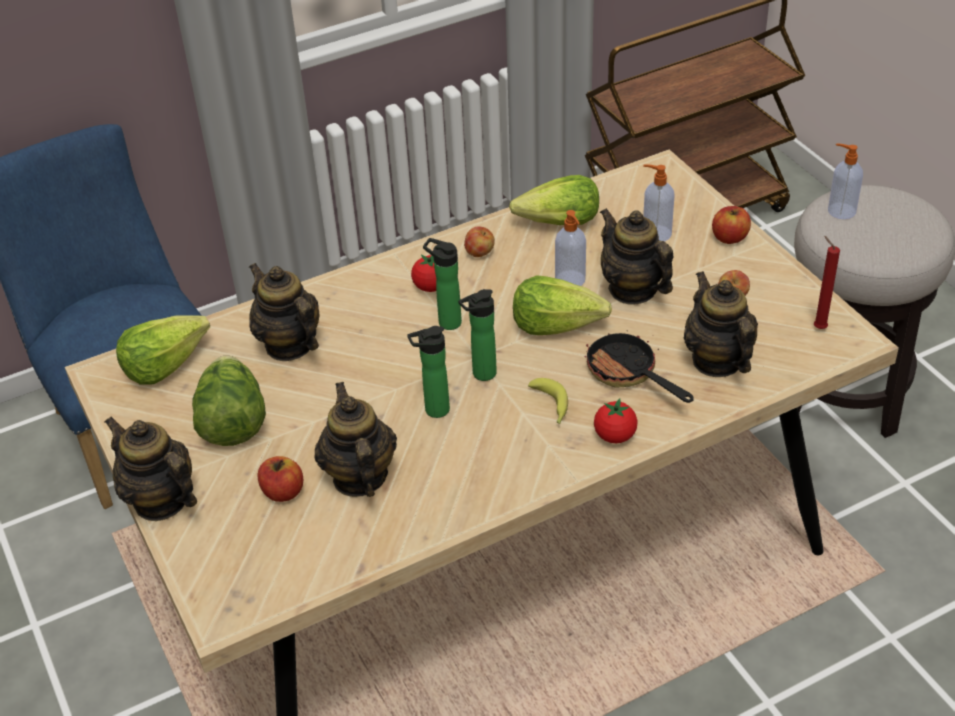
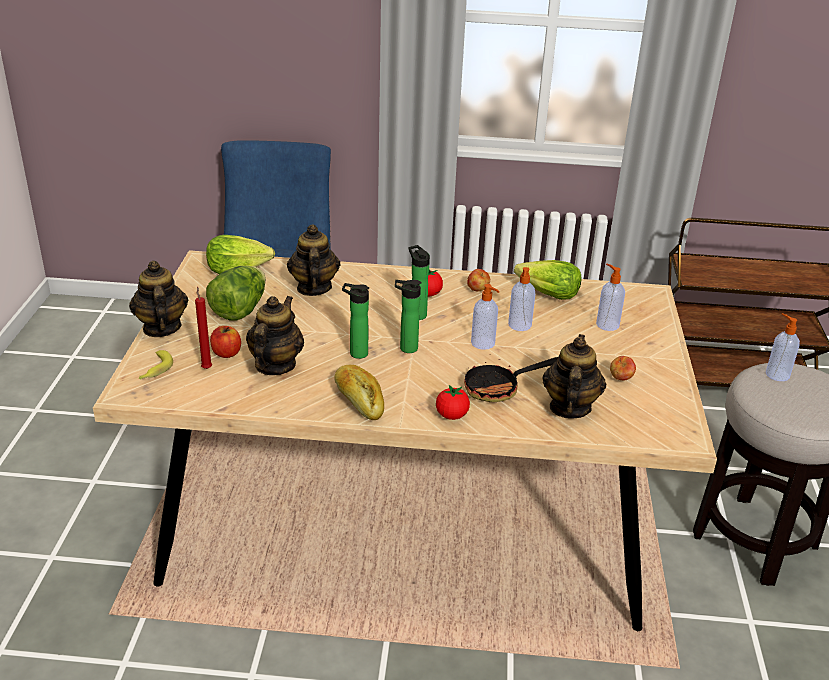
camera: 30 degrees right, 10 degrees down
(500, 471) = (359, 400): none -> bread
(551, 406) = (429, 382): banana -> banana (154, 370)
(556, 324) = (483, 343): lettuce -> soap dispenser
(628, 374) = (499, 388): frying pan -> frying pan turned 105 degrees counterclockwise
(632, 289) = (555, 346): teapot -> none
(729, 237) = (658, 346): apple -> none
(817, 327) = (665, 421): red candle -> red candle (206, 368)

